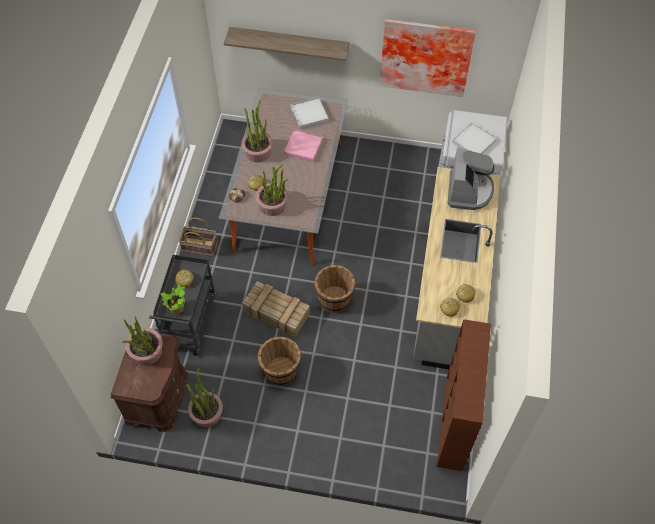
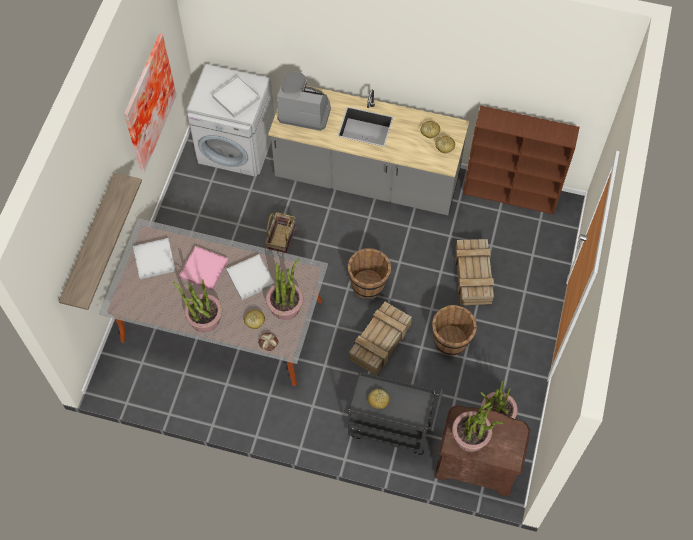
camera: 85 degrees left, 5 degrees up
(177, 309) = (415, 407): potted plant -> none
(200, 246) = (283, 420): basket -> basket (281, 240)
(297, 178) = (250, 278): none -> white tray
(351, 389) = (473, 277): none -> crate

